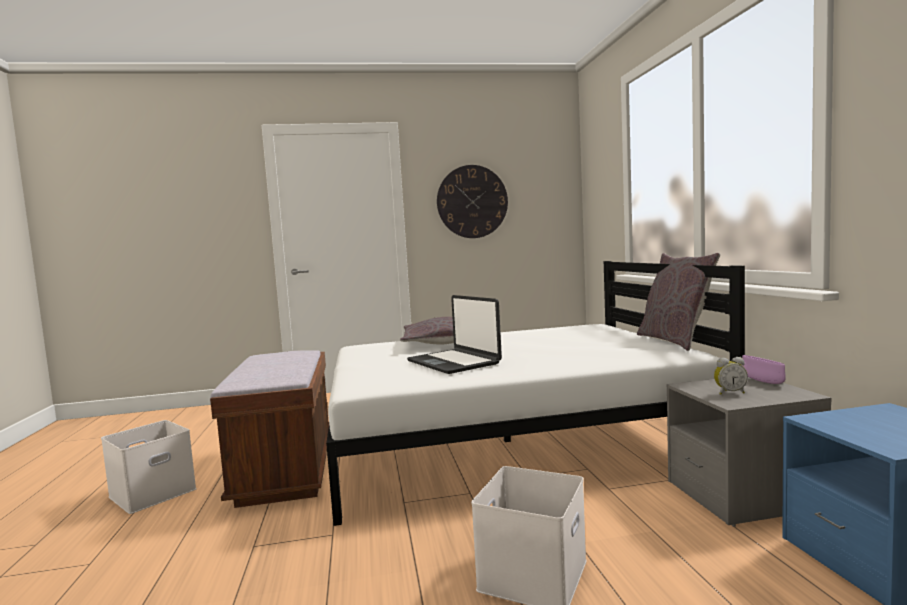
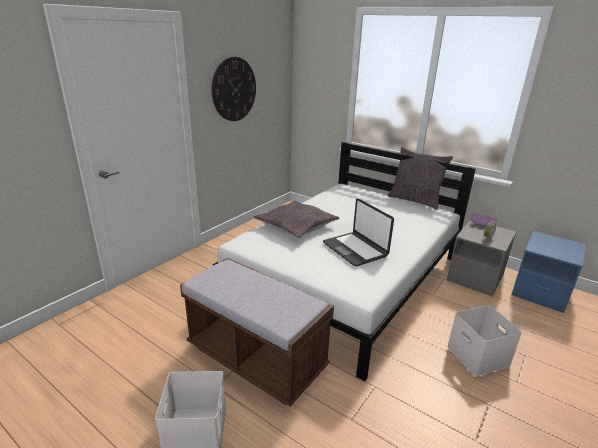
camera: 45 degrees left, 20 degrees up
(454, 362) = (355, 249): laptop -> laptop turned 45 degrees clockwise

